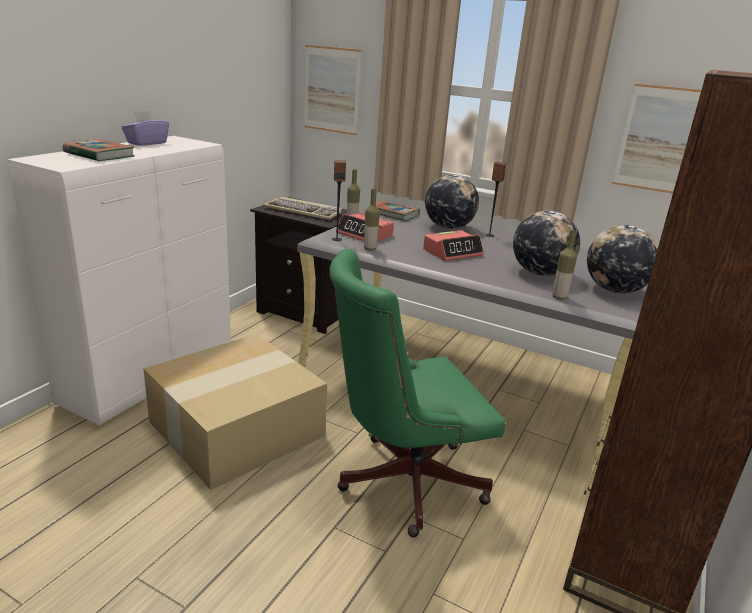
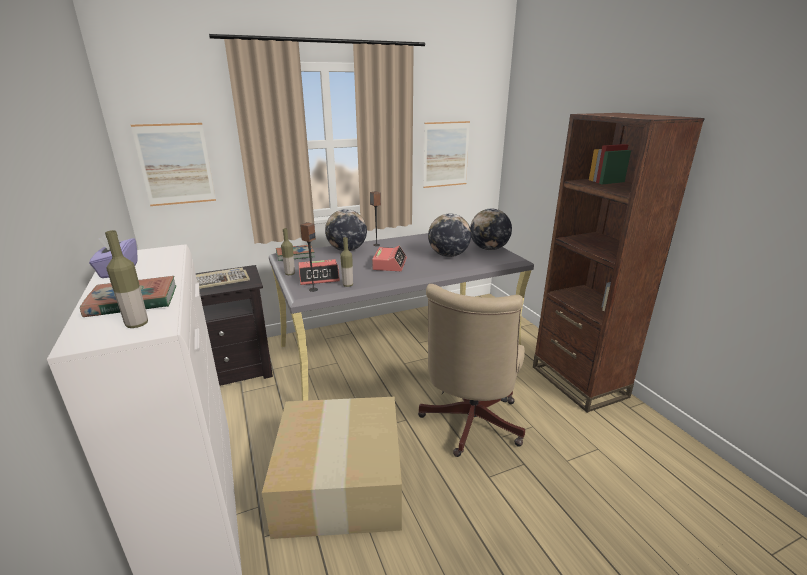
camera: 50 degrees left, 0 degrees up
(401, 481) = (469, 425): green office chair -> beige office chair
(559, 297) = (484, 264): bottle -> bottle (137, 324)

